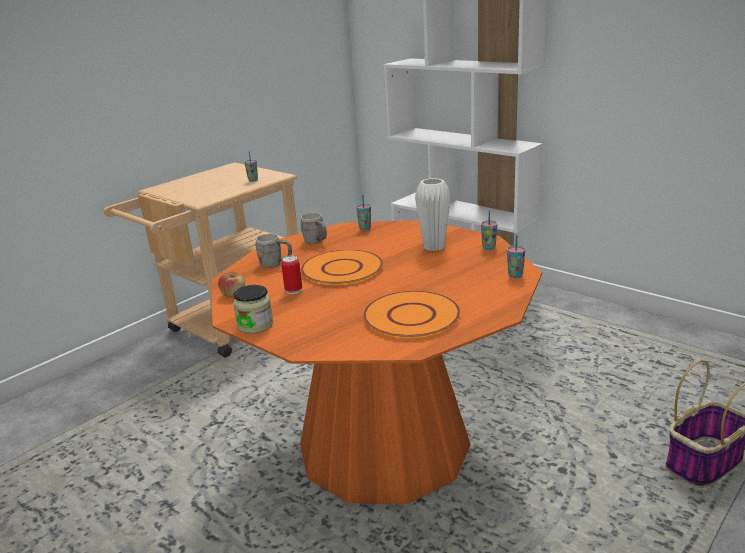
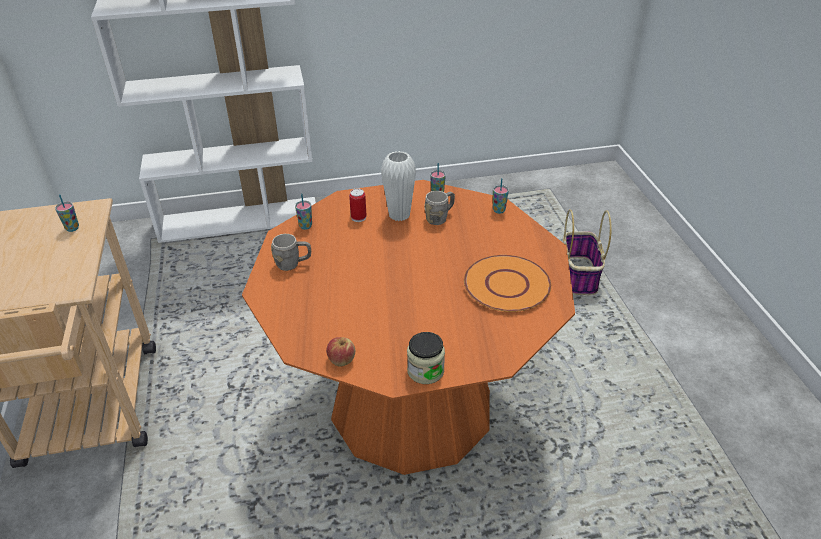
camera: 55 degrees left, 15 degrees up
(275, 264) = (308, 308): grey mug -> grey mug (440, 217)
(293, 290) = (382, 321): can -> can (358, 217)
(341, 269) = (375, 277): orange plate -> none

